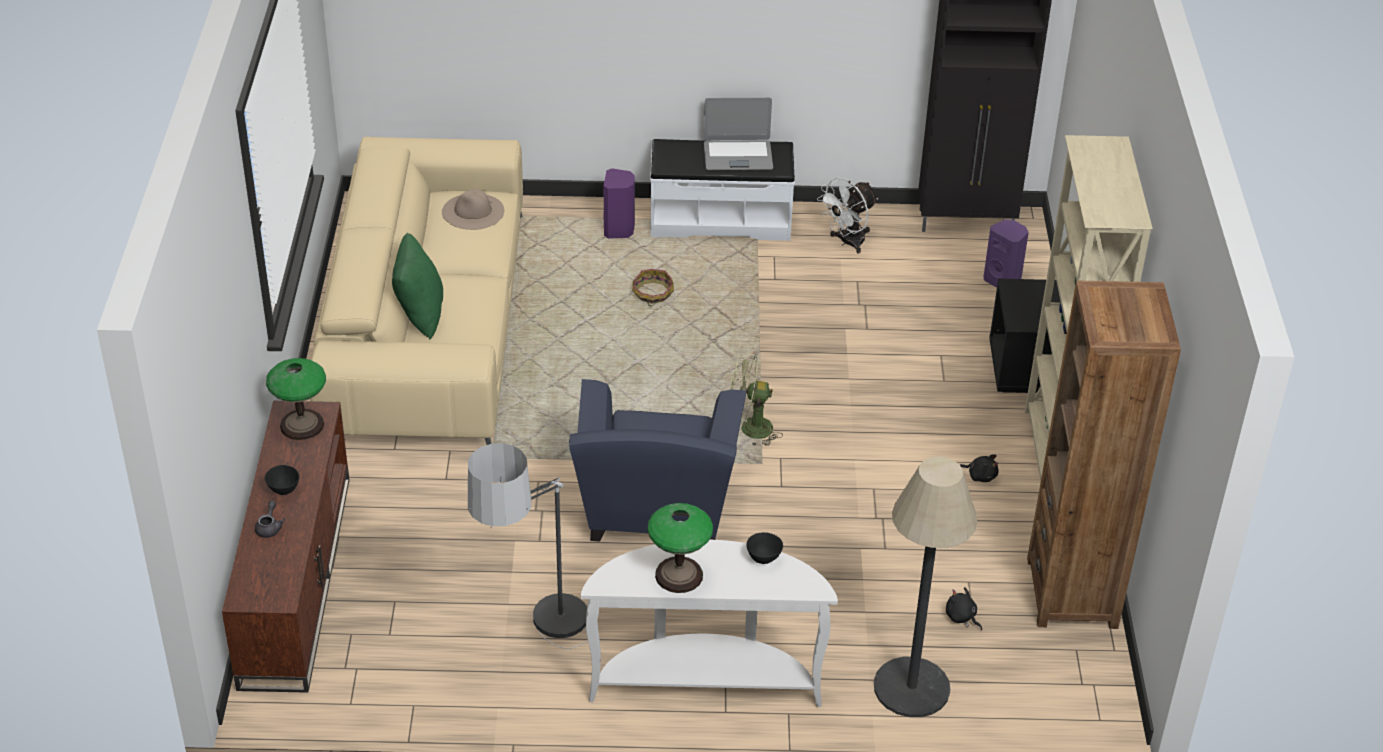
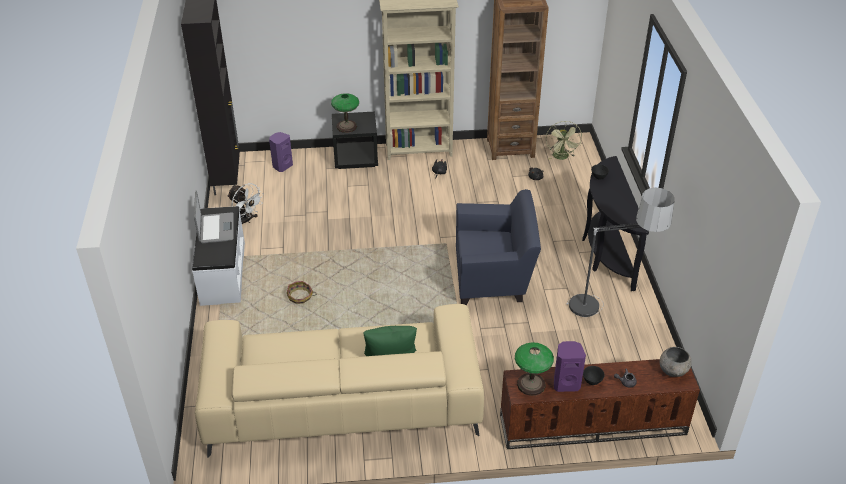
camera: 95 degrees left, 0 degrees up
(271, 588) = (673, 371): none -> grey bowl
(473, 211) = (273, 348): beige hat -> none
(619, 230) = (232, 318): purple speaker -> purple speaker (566, 383)
(679, 575) = (621, 202): table lamp -> table lamp (347, 126)
(705, 680) = (605, 253): white console table -> black console table
(749, 429) = (419, 249): green fan -> green fan (562, 157)
(911, 687) = (584, 191): floor lamp -> none

